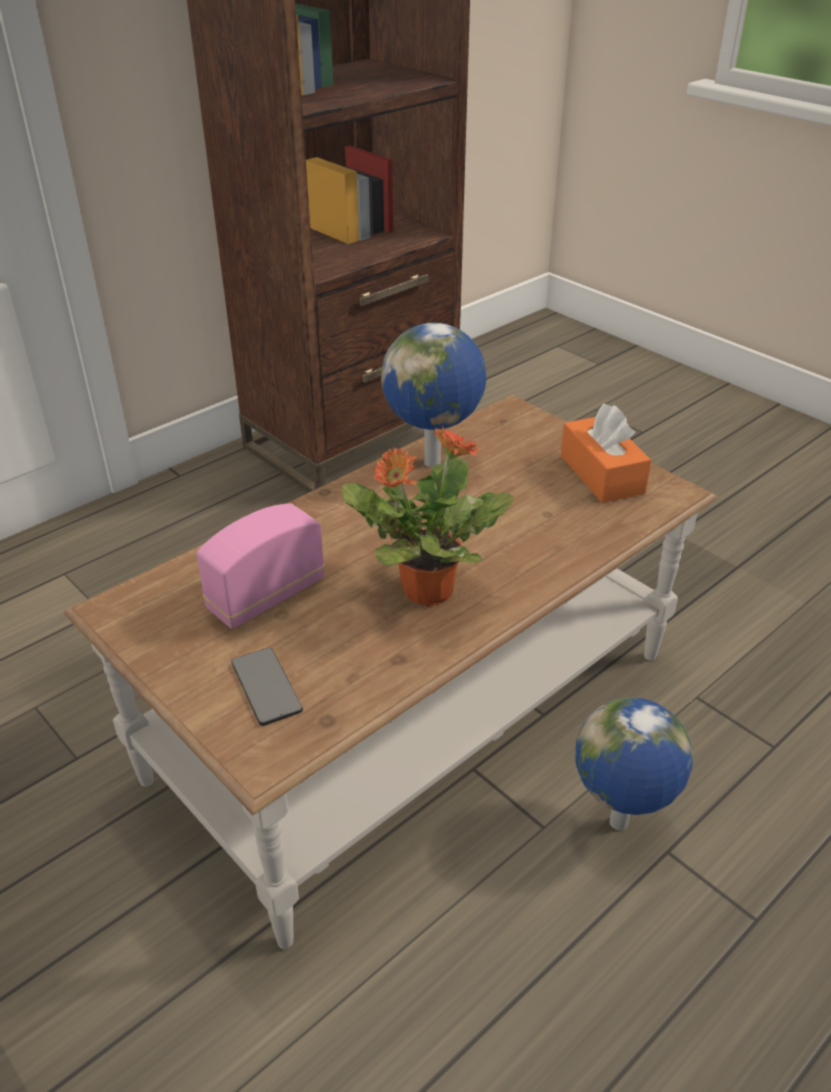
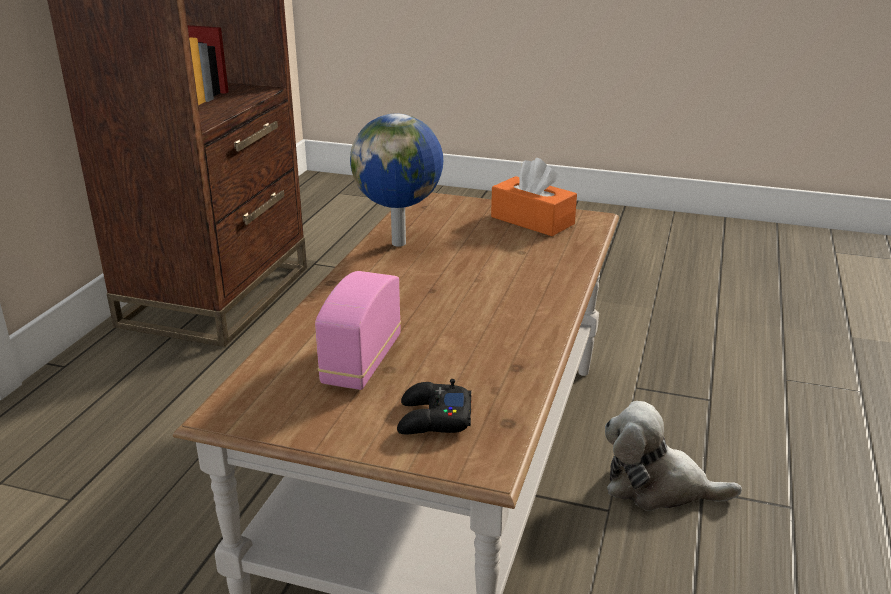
camera: 30 degrees left, 10 degrees down
(266, 687) = (433, 419): phone -> black game controller
(425, 590) = (487, 320): potted plant -> none
(619, 825) = (658, 487): globe -> plush toy

